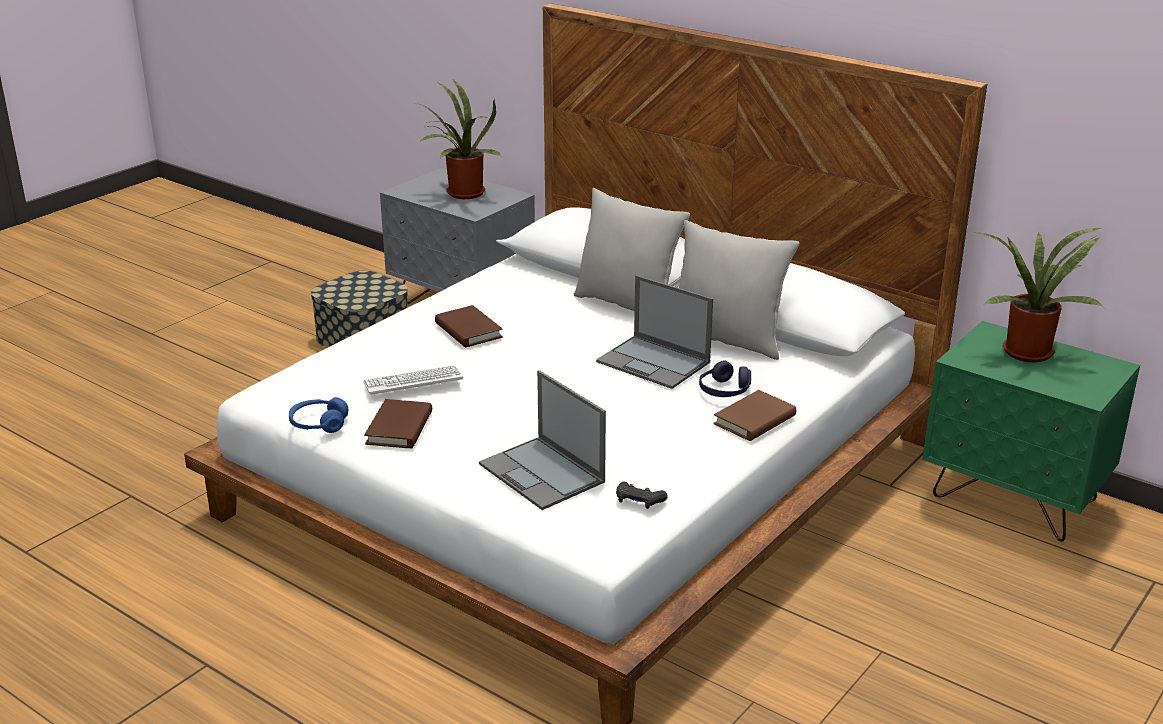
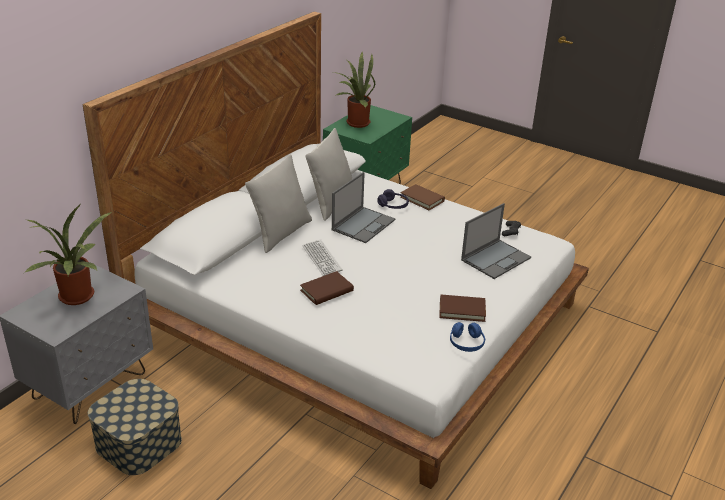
camera: 95 degrees left, 5 degrees up
(412, 381) = (406, 307): keyboard -> keyboard (321, 258)

